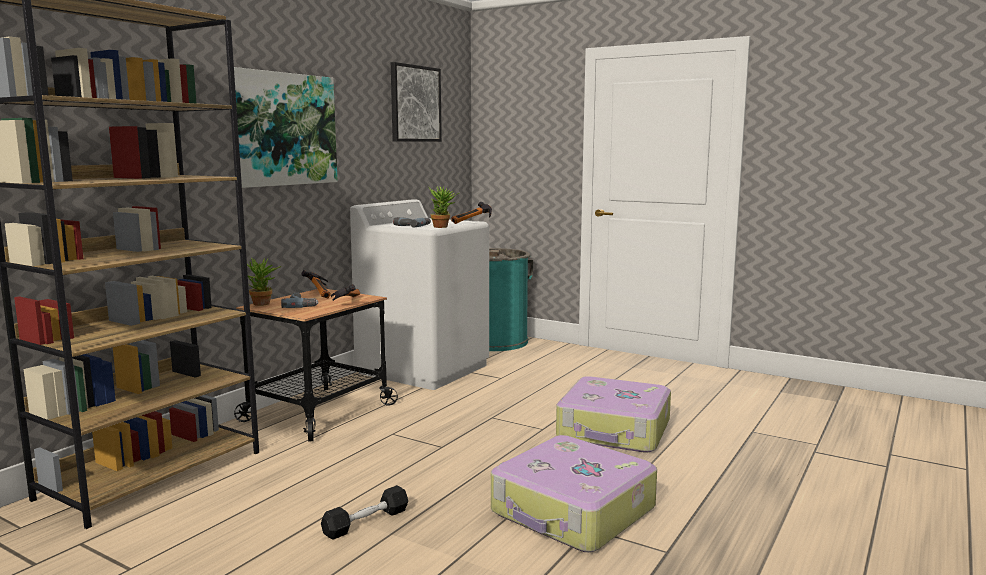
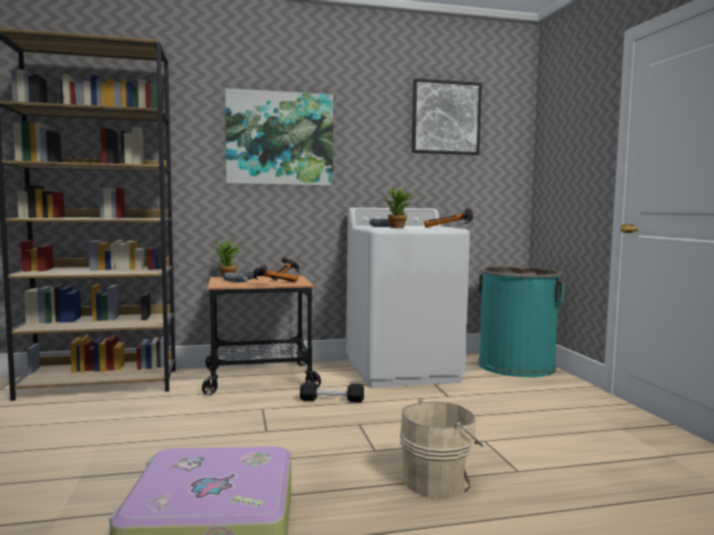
camera: 45 degrees right, 5 degrees down
(366, 522) = (92, 461): black dumbbell -> black dumbbell (332, 400)
(614, 430) = (439, 481): suitcase -> beige bucket

